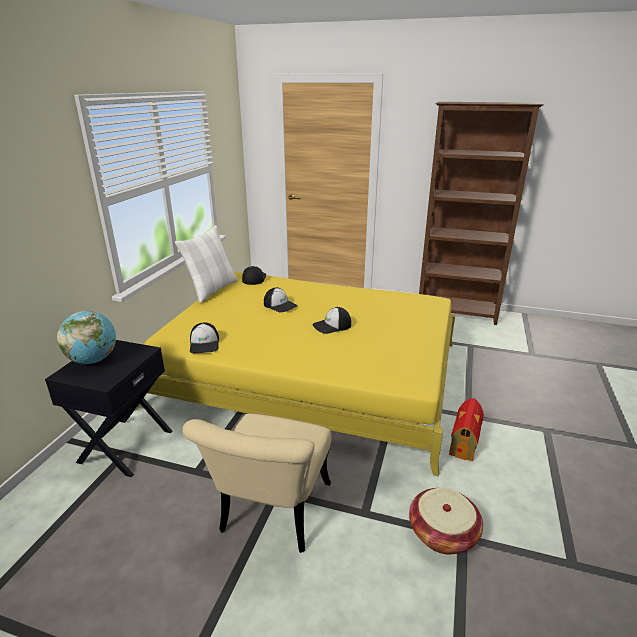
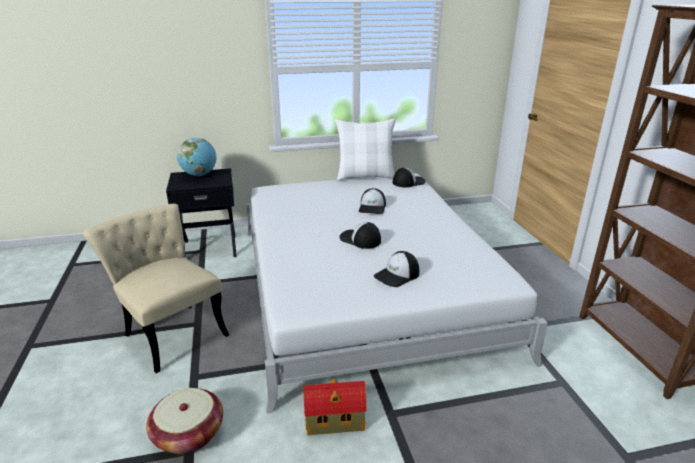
camera: 60 degrees right, 0 degrees up
(205, 344) = (276, 203): cap -> cap (397, 275)
(271, 516) = (170, 331): beige chair -> beige chair turned 60 degrees clockwise
(310, 374) = (364, 286): yellow bed -> white bed

